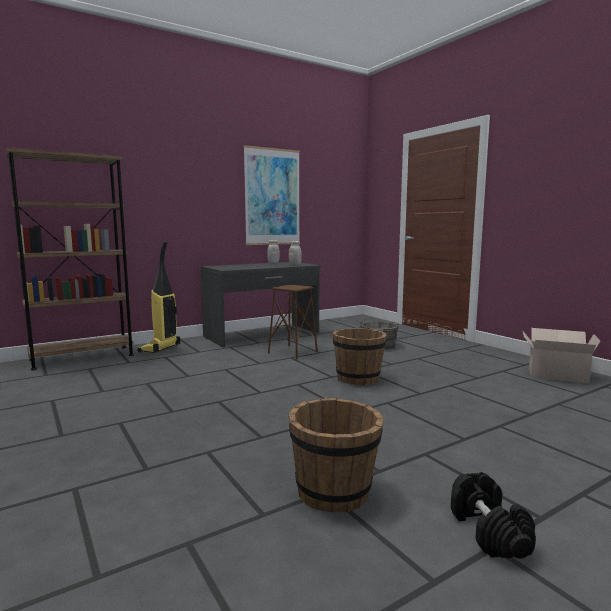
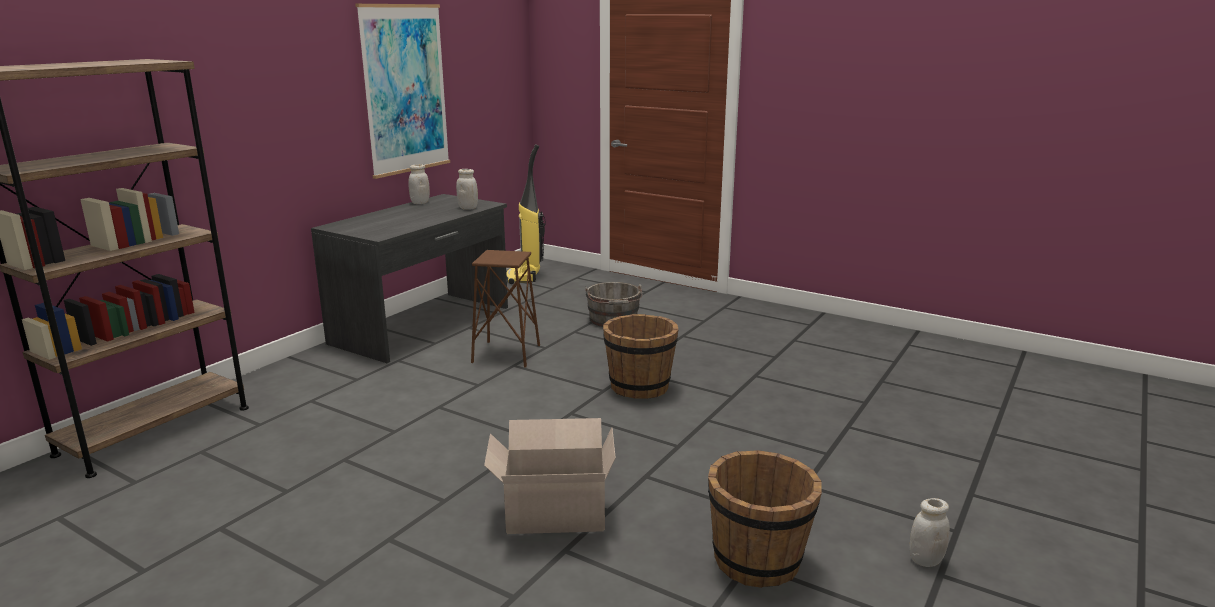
camera: 25 degrees left, 10 degrees up
(160, 348) = (280, 384): vacuum cleaner -> vacuum cleaner (524, 276)
(487, 531) = (925, 560): black dumbbell -> white jar
(555, 374) = (851, 335): cardboard box -> cardboard box (552, 513)

